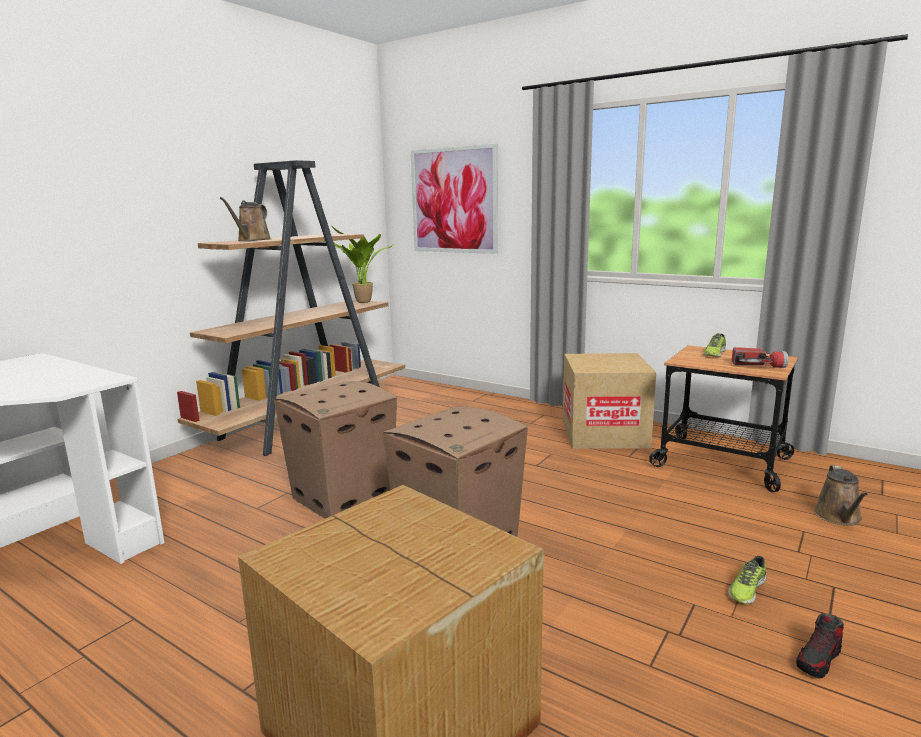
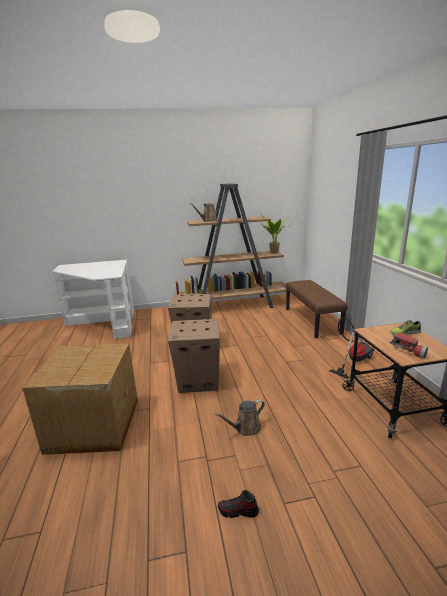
camera: 45 degrees right, 5 degrees up
(453, 200) = (330, 201): picture -> none
(475, 406) = (312, 321): none -> brown bench
(604, 434) = (352, 360): cardboard box -> vacuum cleaner
(746, 589) = (269, 466): shoe -> none
(839, 517) = (403, 474): brown watering can -> brown watering can (245, 428)

